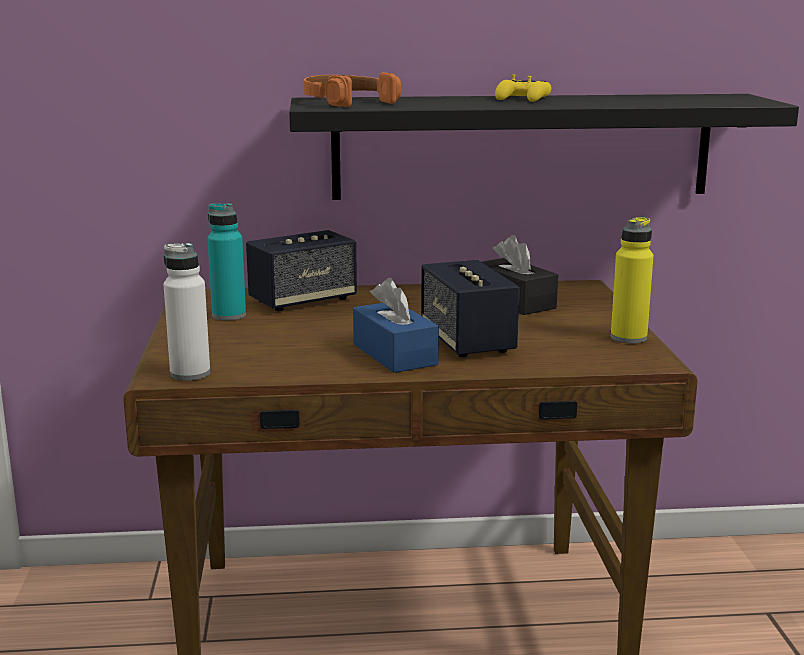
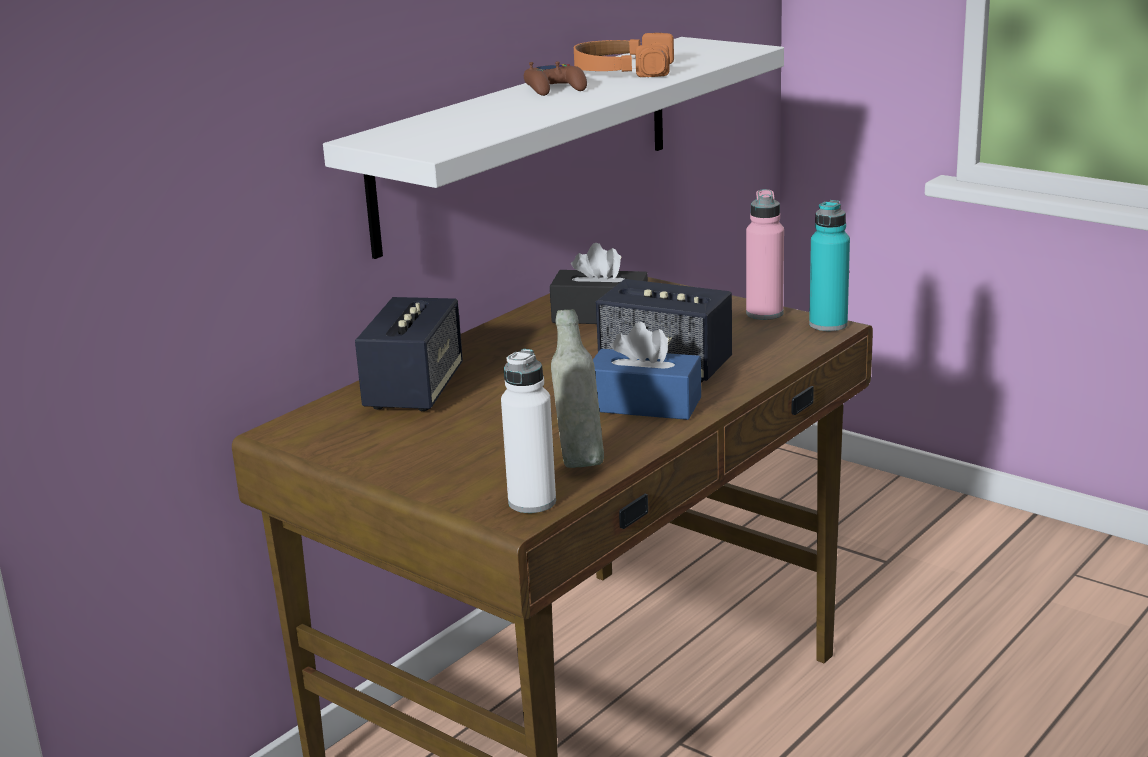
camera: 45 degrees left, 5 degrees up
(229, 315) = (389, 436): turquoise bottle -> turquoise bottle (828, 324)
(271, 366) = (579, 461): none -> grey bottle
(347, 102) = (424, 135): orange headphones -> orange headphones (623, 70)
(522, 146) = (527, 141): black shelf -> white shelf
(524, 99) = (555, 88): yellow game controller -> brown game controller
(628, 338) = (764, 313): yellow bottle -> pink bottle

